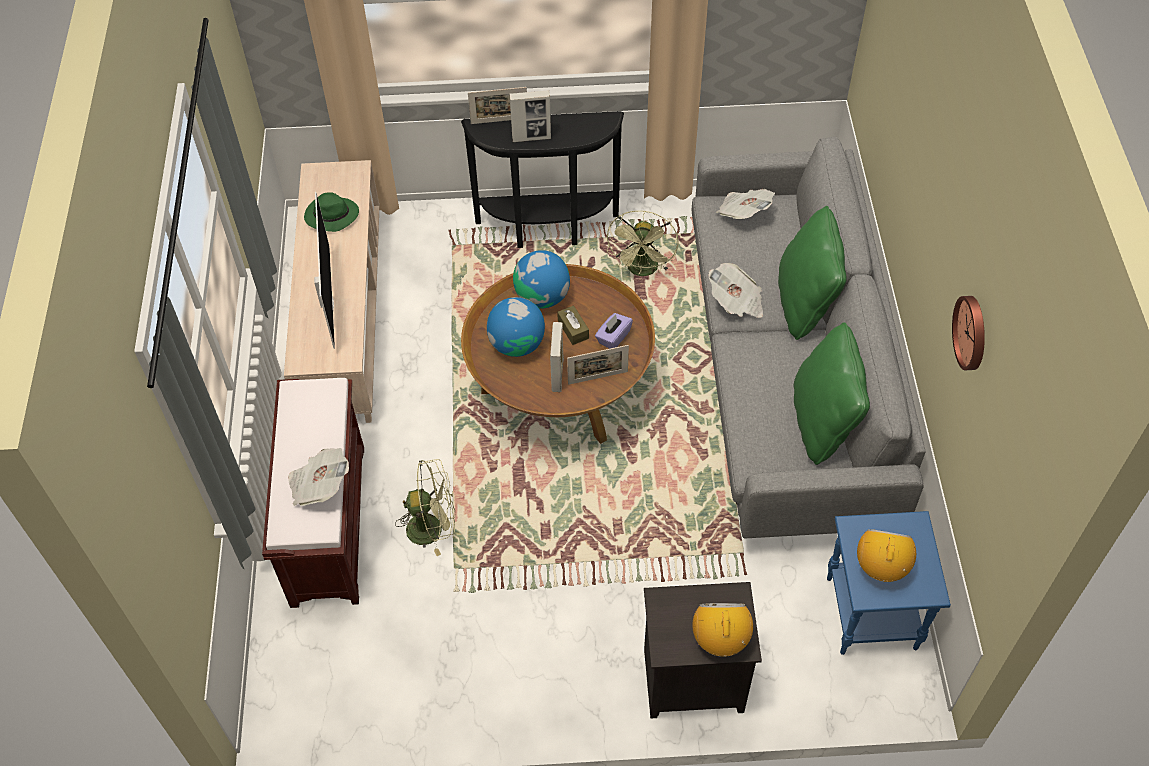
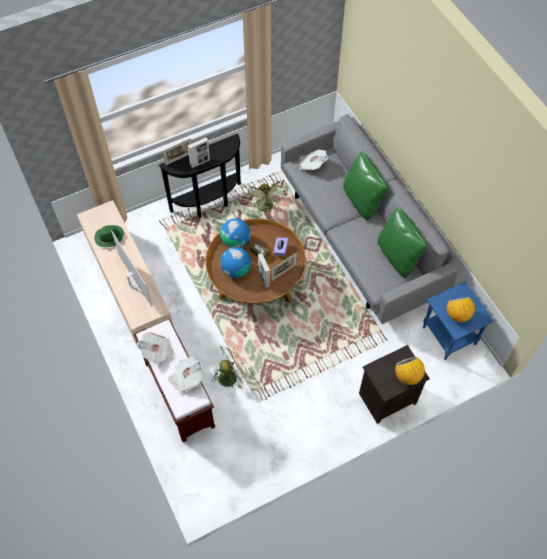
camera: 25 degrees left, 5 degrees up
(736, 302) = (330, 211): newspaper -> newspaper (158, 352)
(972, 332) = (474, 197): wall clock -> none

